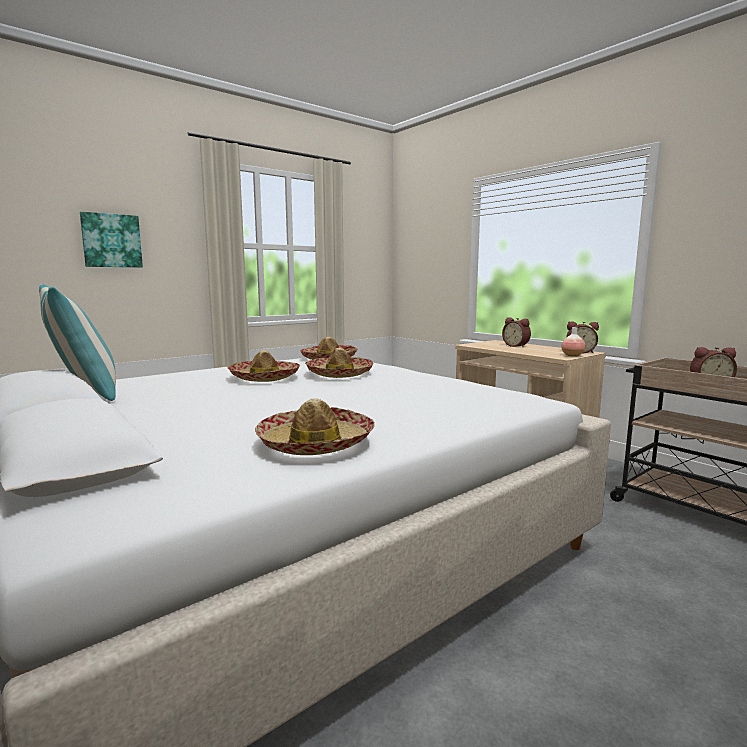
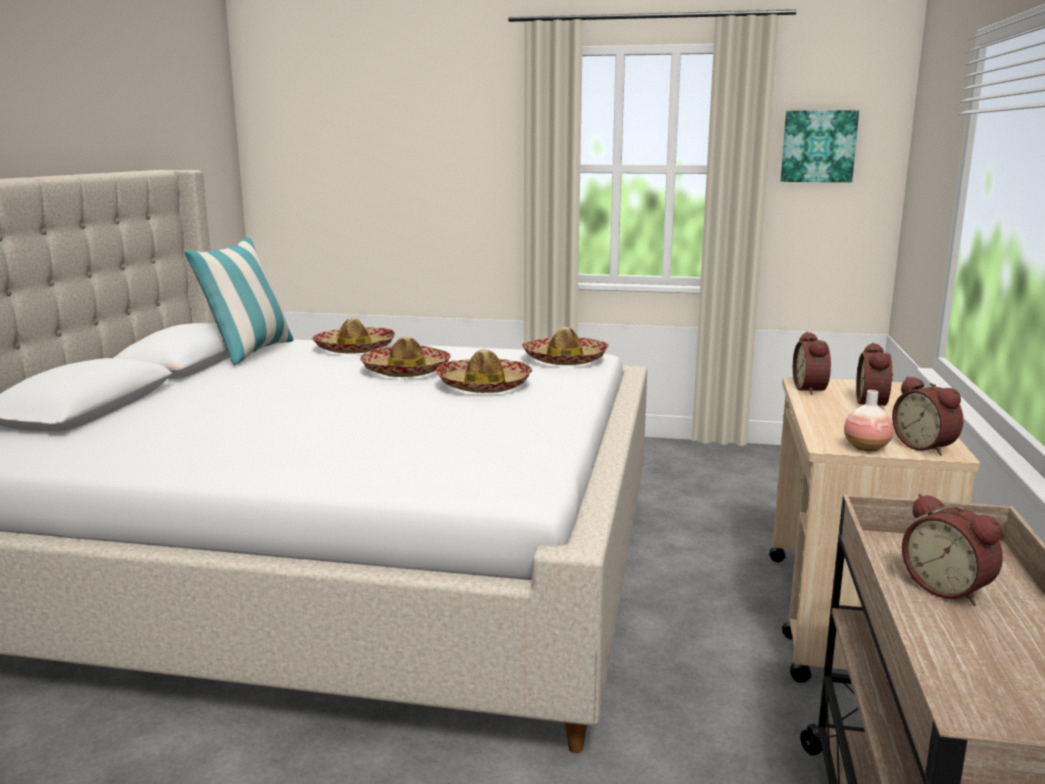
camera: 50 degrees right, 5 degrees up
(111, 240) = (419, 168): picture -> picture (818, 146)
(315, 443) = (189, 450): hat -> hat (355, 349)
(482, 346) = (812, 389): none -> alarm clock

